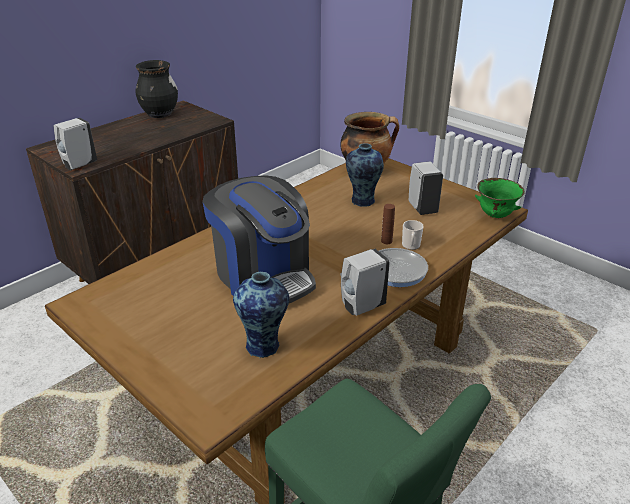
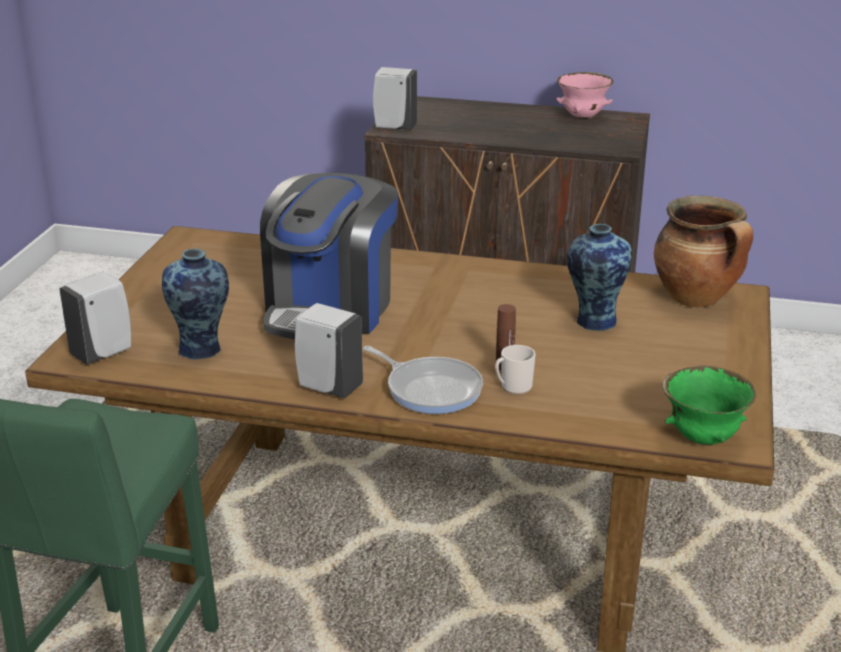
camera: 60 degrees right, 5 degrees down
(160, 114) = (583, 117): black vase -> pink bowl
(422, 208) = (638, 371): white soap dispenser -> white soap dispenser (104, 353)

